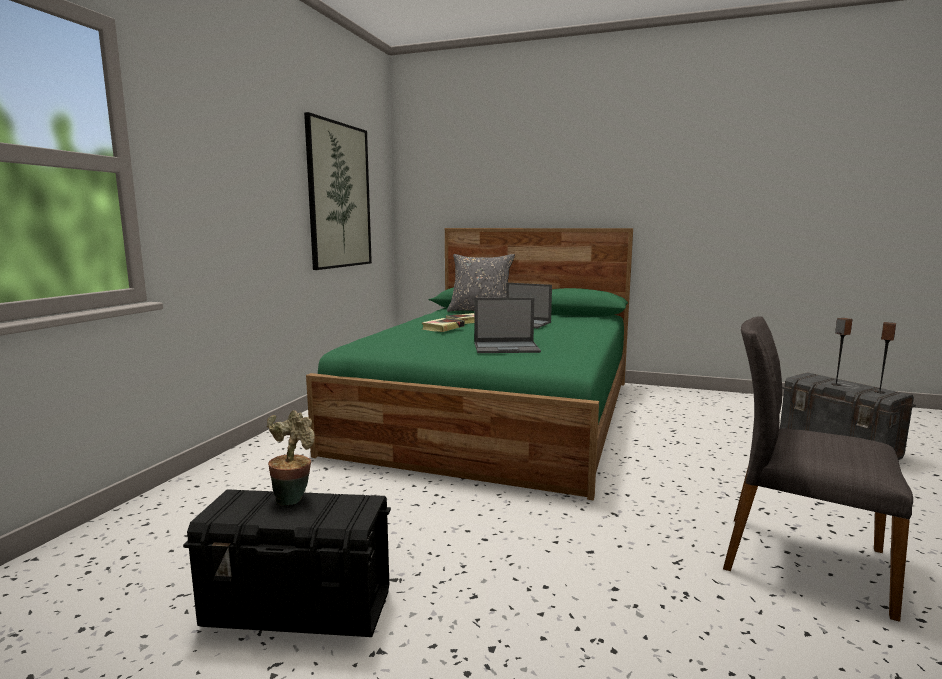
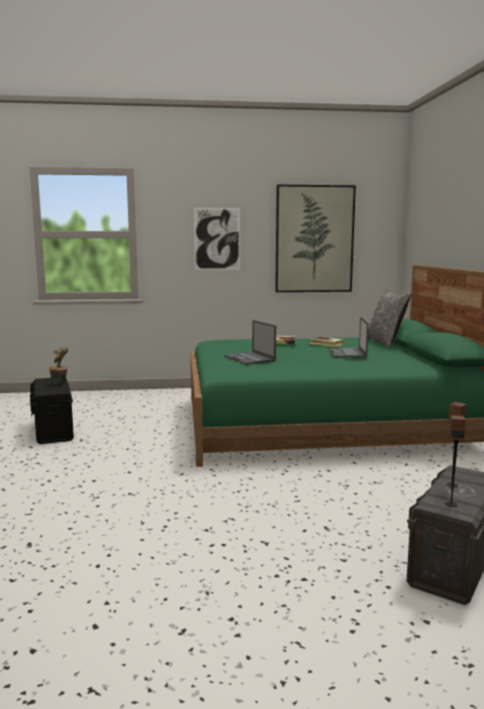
camera: 65 degrees right, 0 degrees up
(249, 187) = (217, 239): none -> picture
(801, 560) = (156, 530): grey chair -> none

